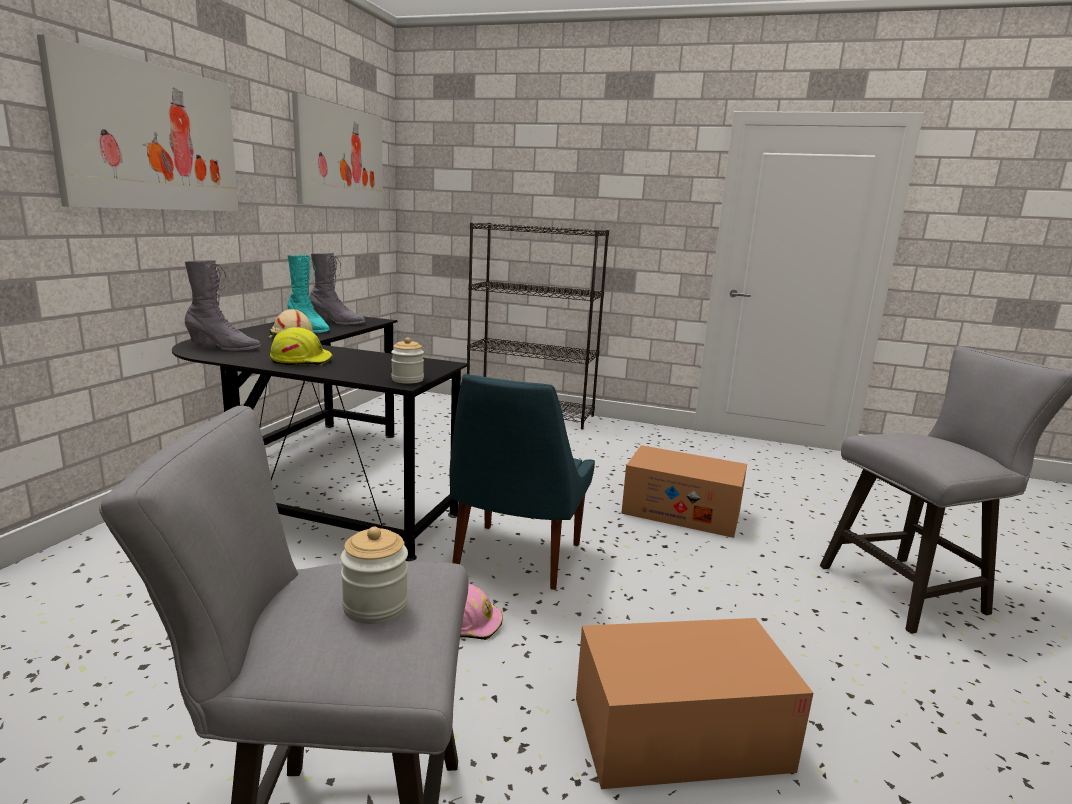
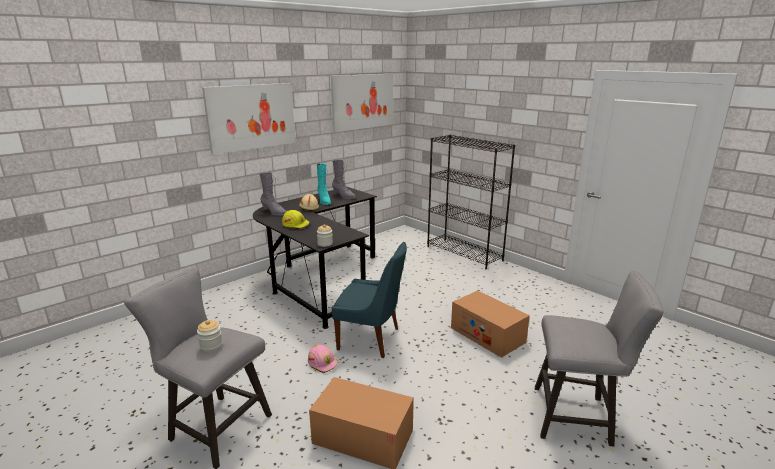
camera: 30 degrees right, 5 degrees up
(516, 558) = (371, 339): blue chair -> blue chair turned 120 degrees counterclockwise

